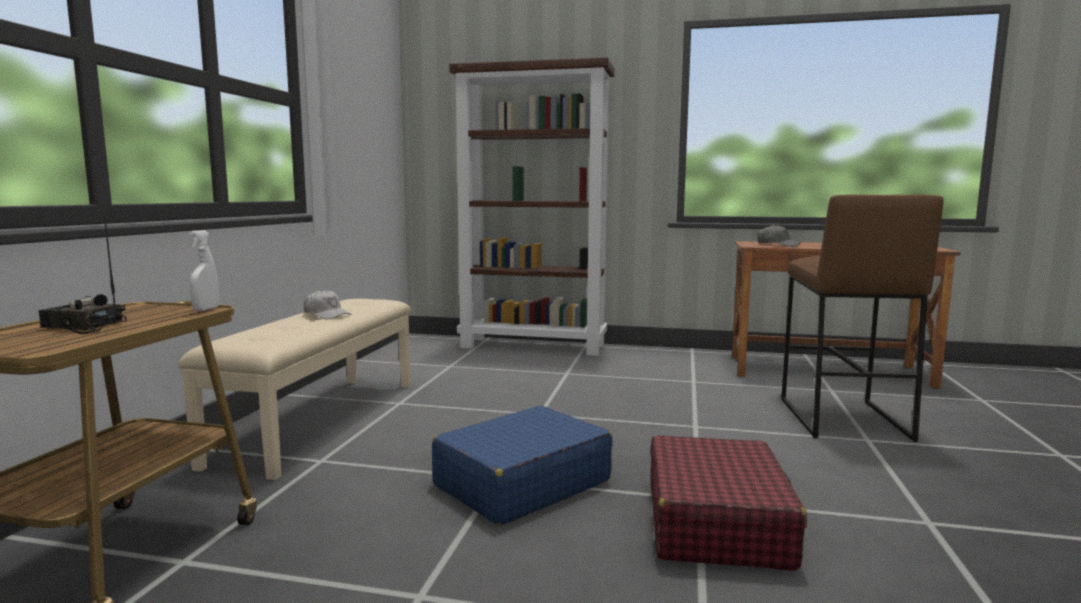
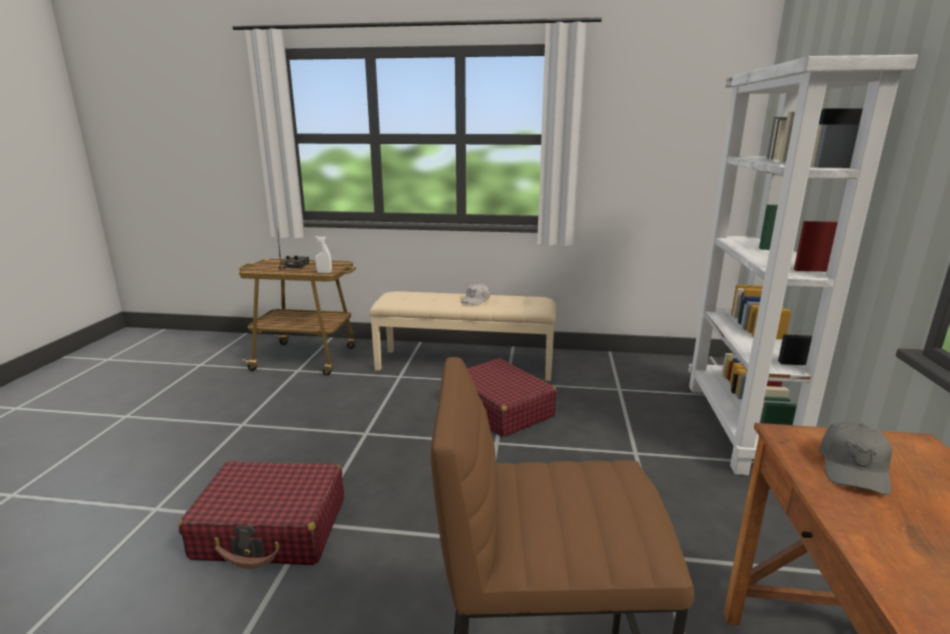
camera: 85 degrees right, 10 degrees up
(467, 409) = (500, 409): none -> red suitcase
(521, 483) = (356, 442): blue suitcase -> none
(534, 346) = (739, 427): brown bookcase -> white bookcase

